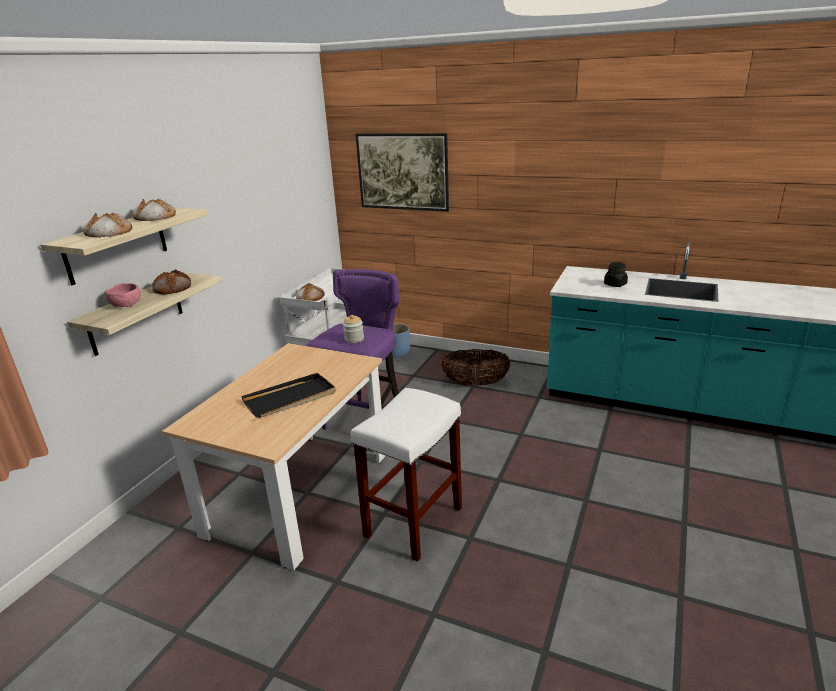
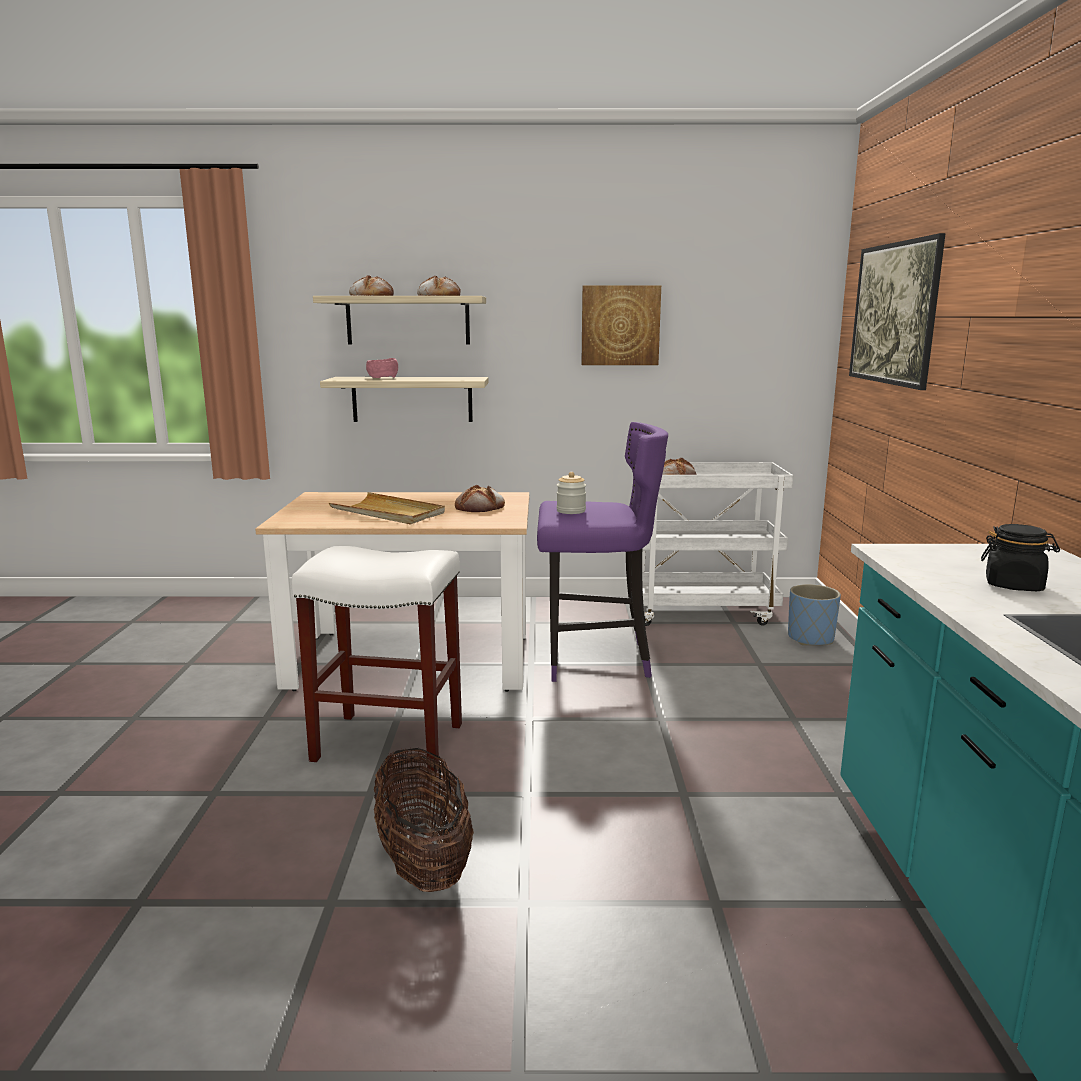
camera: 65 degrees right, 10 degrees down
(173, 287) = (437, 378): bread -> bread (480, 507)
(248, 206) = (620, 325): none -> picture
(290, 398) = (388, 513): black tray -> beige tray
(475, 383) = (804, 719): basket -> basket (424, 863)

